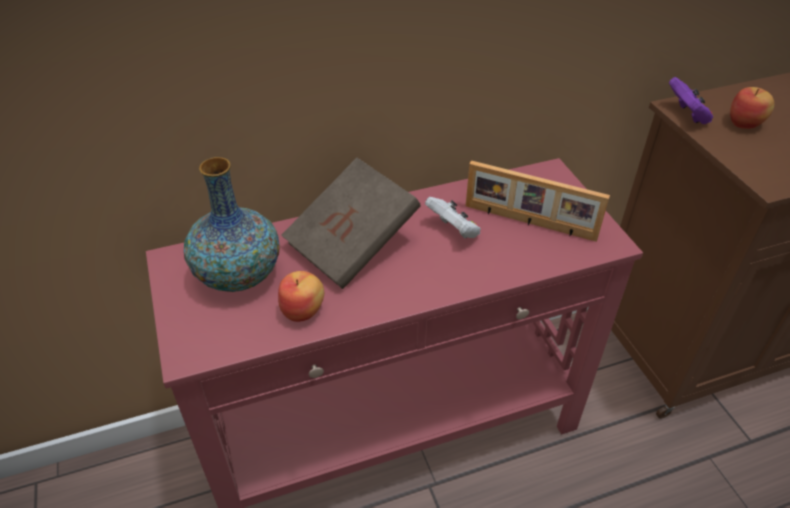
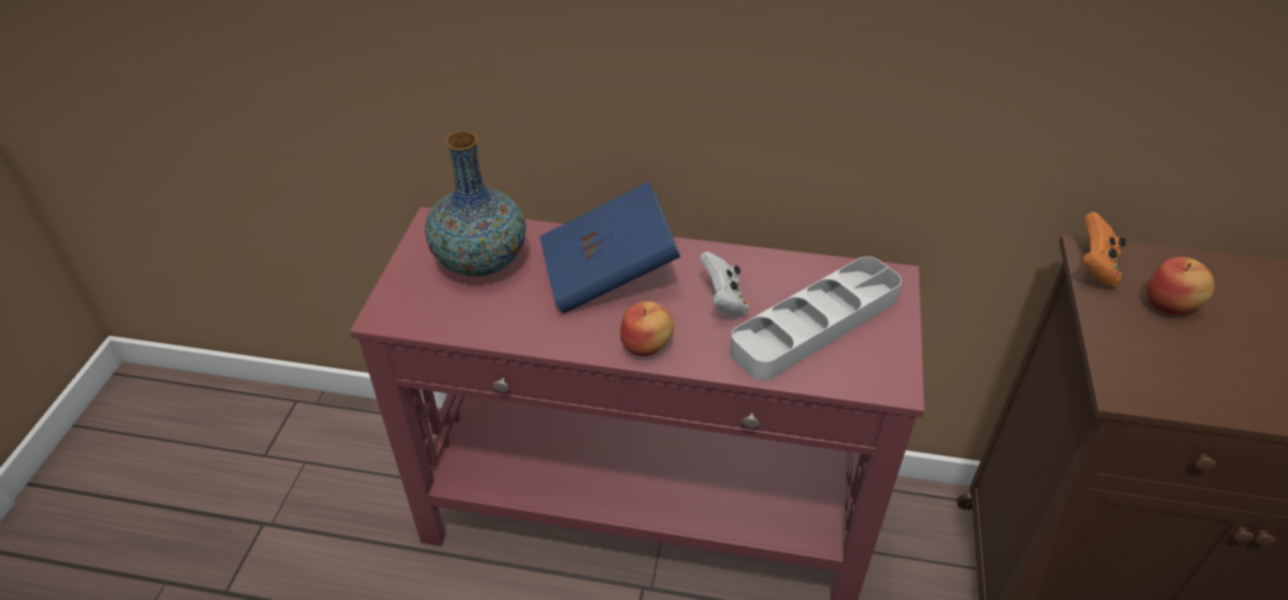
camera: 30 degrees right, 0 degrees up
(303, 310) = (512, 318): apple -> apple (647, 345)
(352, 244) = (608, 273): brown book -> blue book
(529, 223) = (815, 324): picture frame -> grey tray
(687, 115) = (1095, 268): purple game controller -> orange game controller

